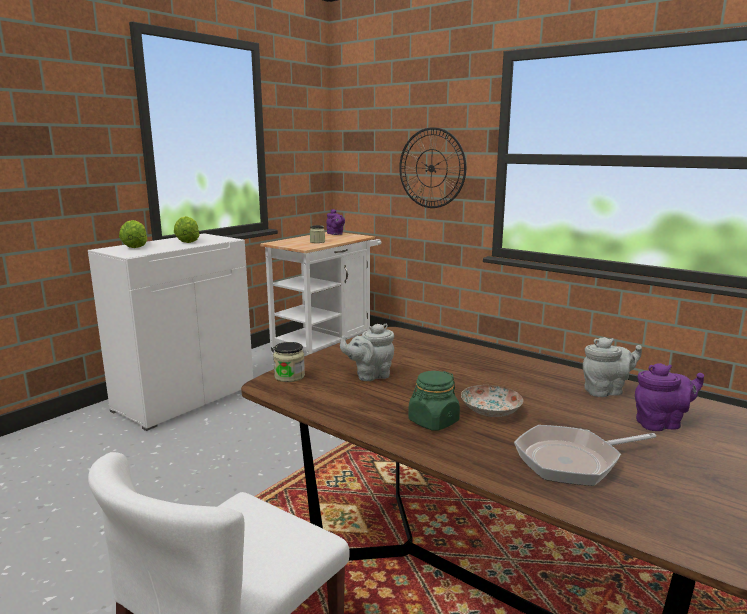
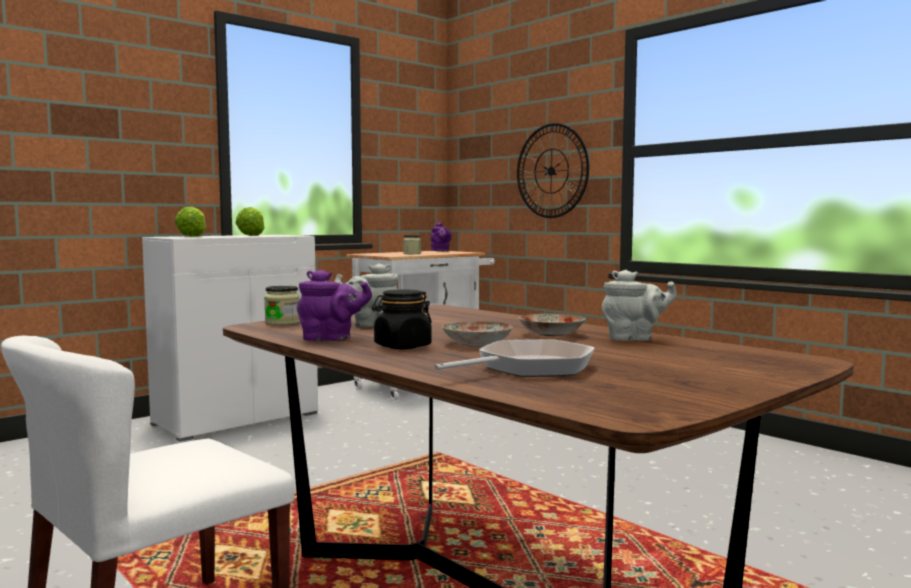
camera: 10 degrees right, 10 degrees down
(433, 422) = (402, 346): green jar -> black jar
(533, 385) = (550, 334): none -> plate
(573, 461) = (528, 368): frying pan -> frying pan turned 150 degrees clockwise
(661, 424) = (671, 356): purple teapot -> purple teapot (331, 339)

